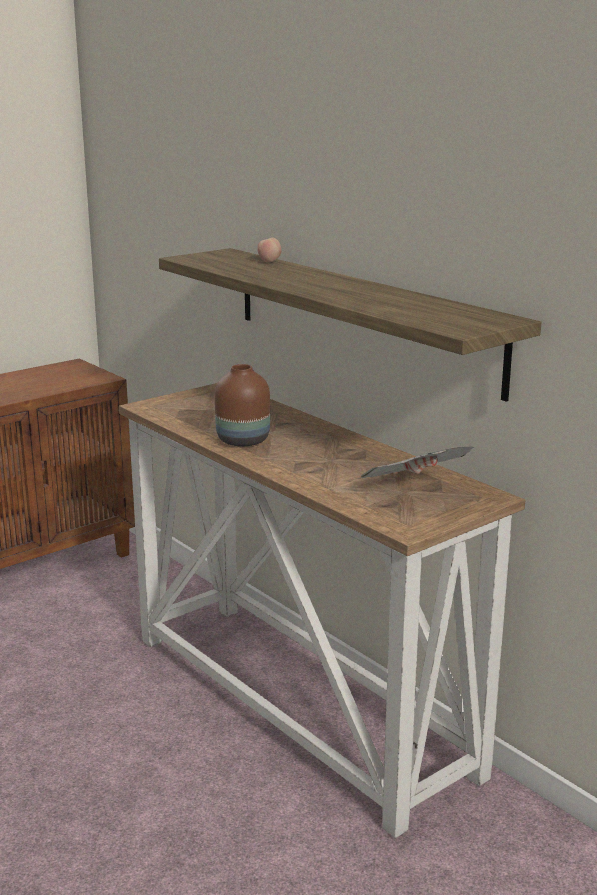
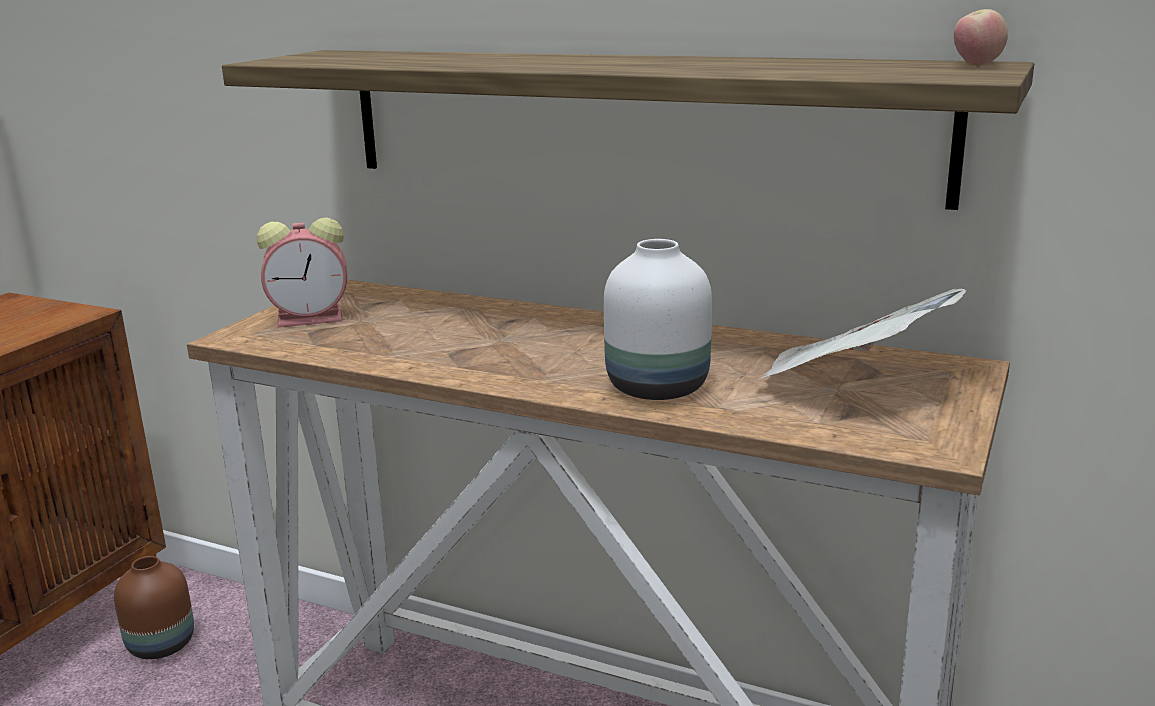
camera: 25 degrees left, 0 degrees up
(189, 403) = (313, 318): none -> alarm clock
(241, 441) = (474, 360): brown vase -> brown vase (159, 645)
(269, 262) = (430, 53): apple -> apple (977, 64)
(313, 473) = (660, 387): none -> white vase

